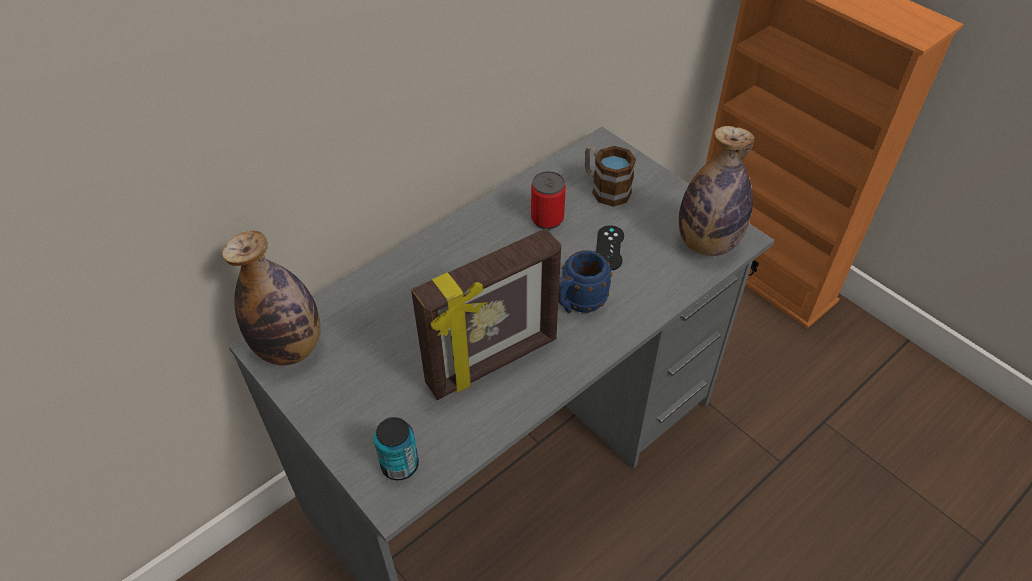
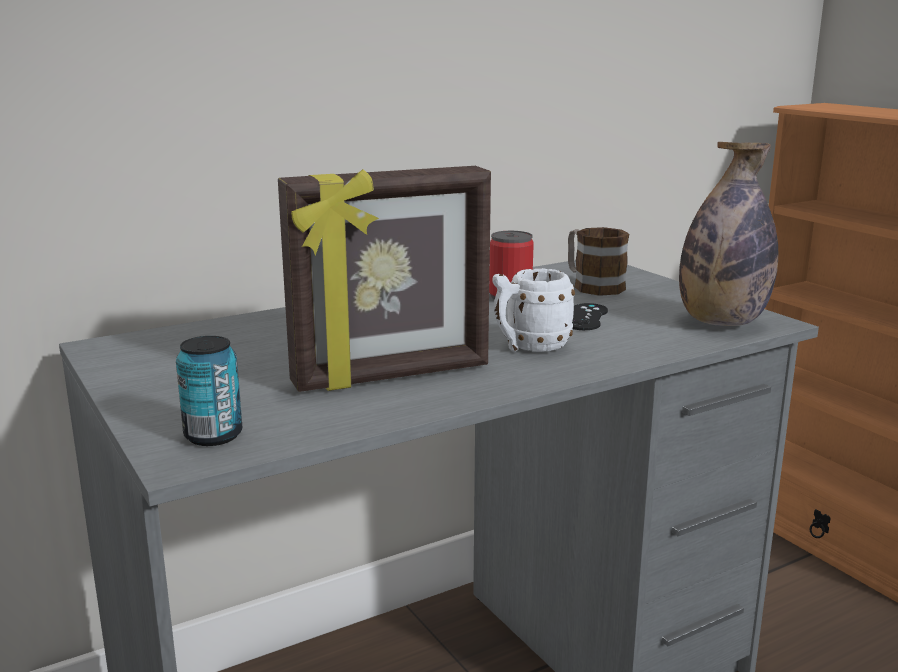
camera: 10 degrees right, 30 degrees down
(290, 347) = (133, 349): bottle -> none
(578, 303) = (529, 347): blue mug -> white mug

